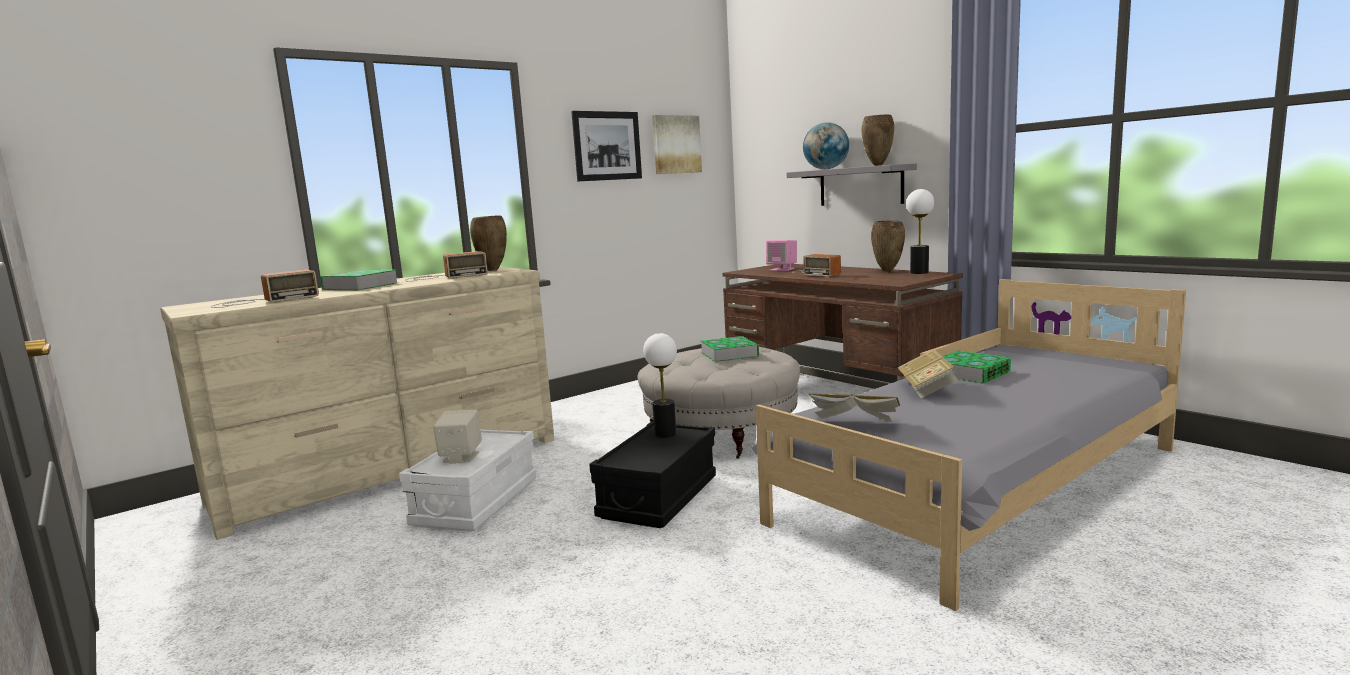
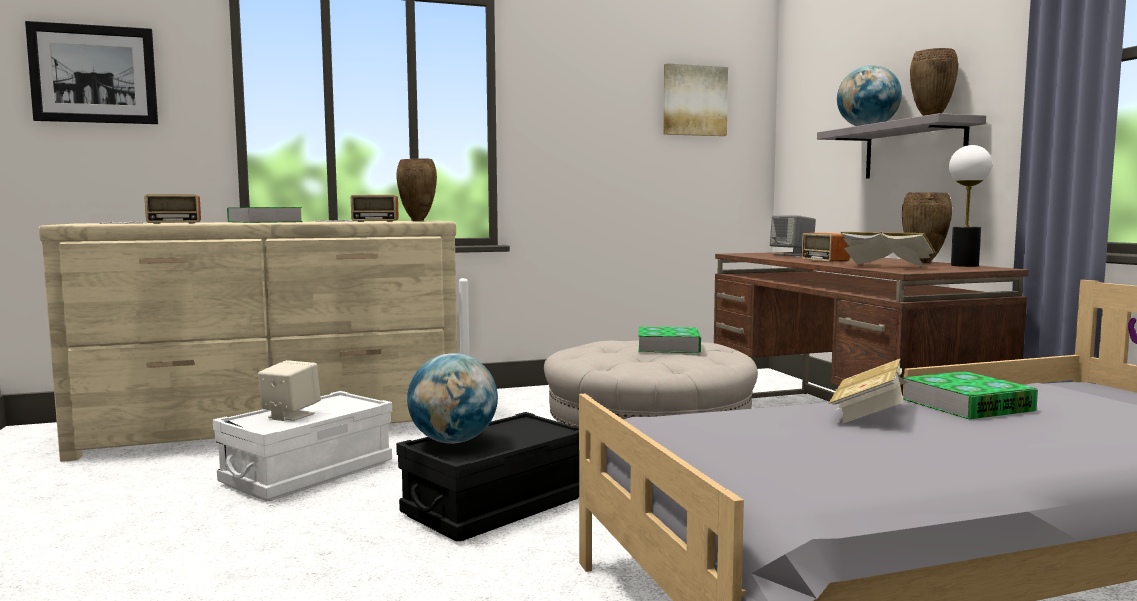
camera: 20 degrees right, 5 degrees down
(607, 146) = (600, 97): picture -> picture (94, 74)
(630, 454) = (453, 441): none -> globe
(665, 434) = (525, 427): table lamp -> none
(782, 269) = (792, 255): pink speaker -> grey speaker
(854, 425) = (695, 440): book -> book (885, 267)

